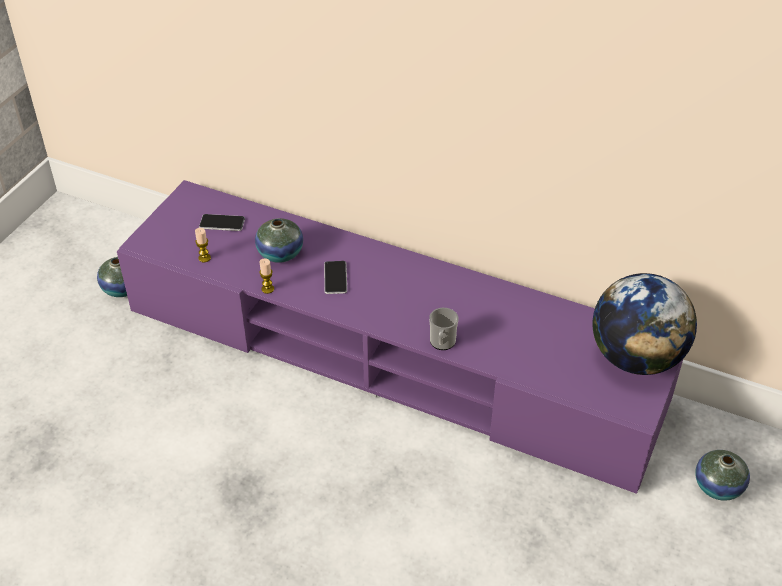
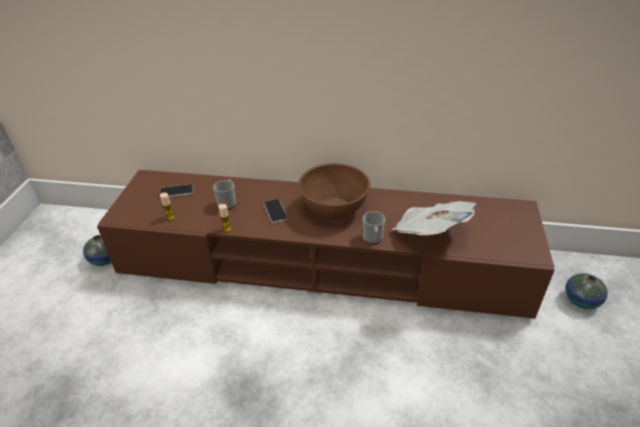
camera: 15 degrees left, 5 degrees down
(280, 253) = (227, 203): vase -> mug
(392, 357) = (322, 264): purple tv stand -> brown tv stand
(411, 290) = (333, 208): none -> brown bowl
(519, 350) = (429, 232): none -> newspaper
(636, 357) = (511, 220): globe -> none

